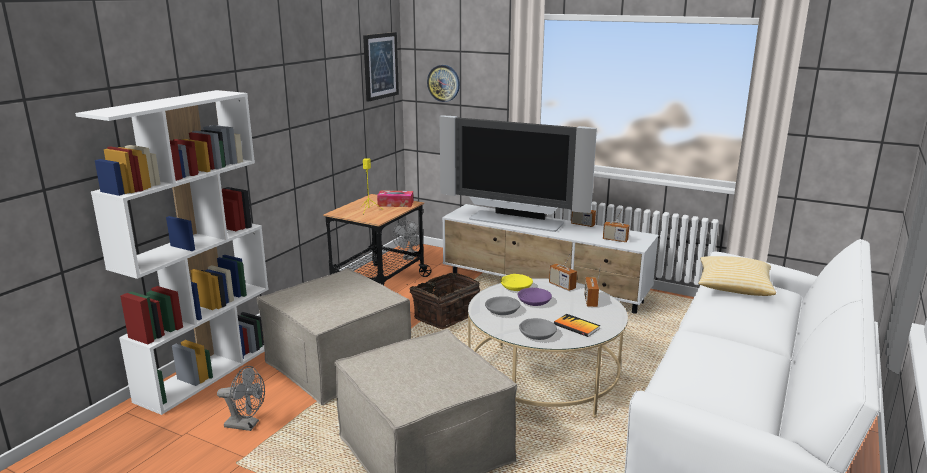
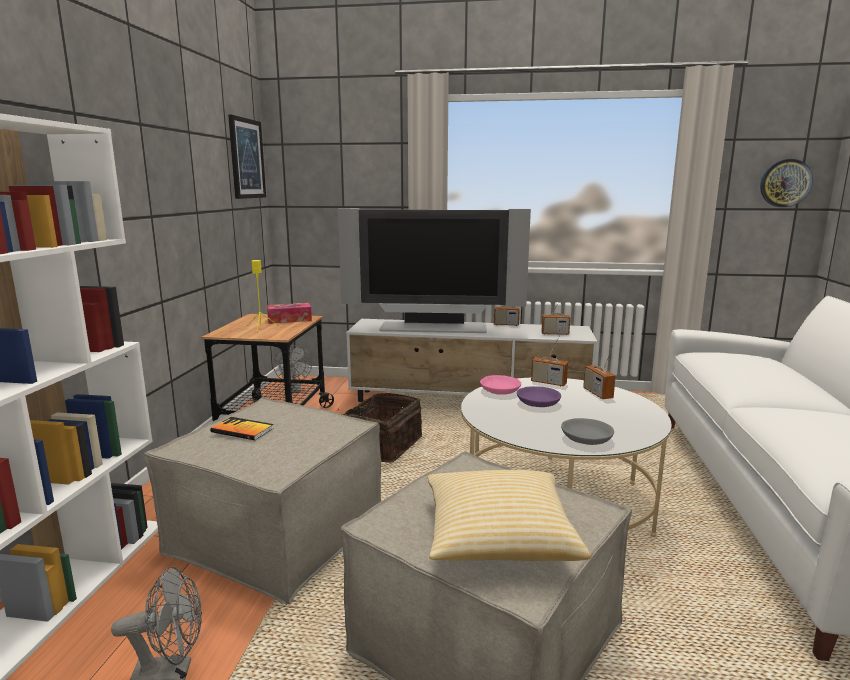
camera: 20 degrees left, 5 degrees down
(443, 83) = (321, 182): wall clock -> wall clock (785, 183)
(503, 311) = (514, 418): grey bowl -> none
(516, 287) = (499, 390): yellow bowl -> pink bowl
(576, 326) = (618, 422): book -> book (242, 430)
(733, 288) = (732, 359): pillow -> pillow (498, 538)

